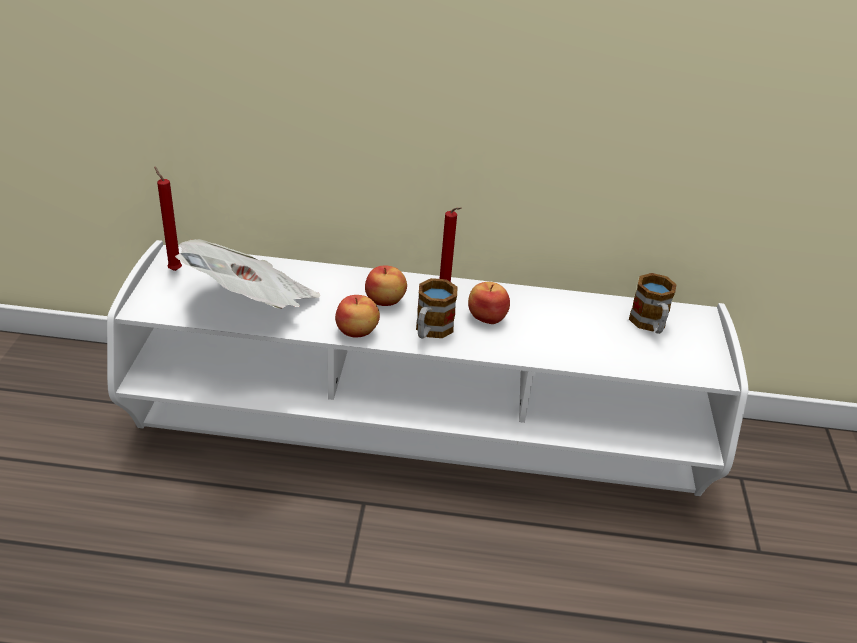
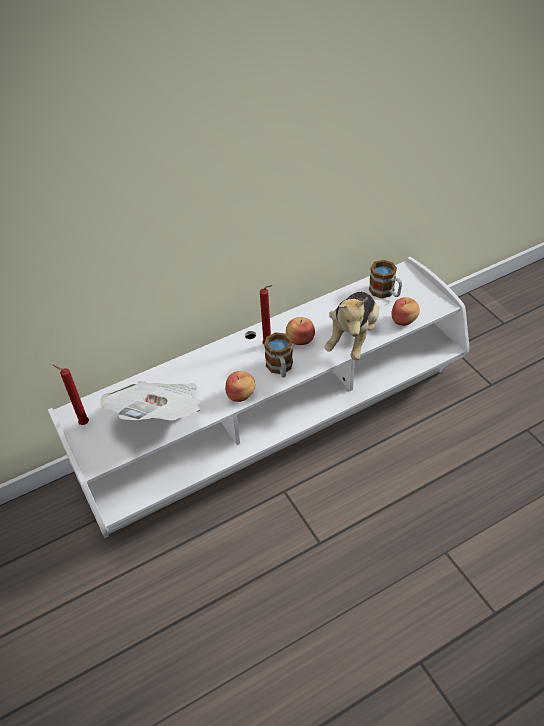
camera: 30 degrees left, 10 degrees up
(385, 301) = (235, 364): apple -> apple (404, 320)
(554, 347) = (353, 338): none -> plush toy

